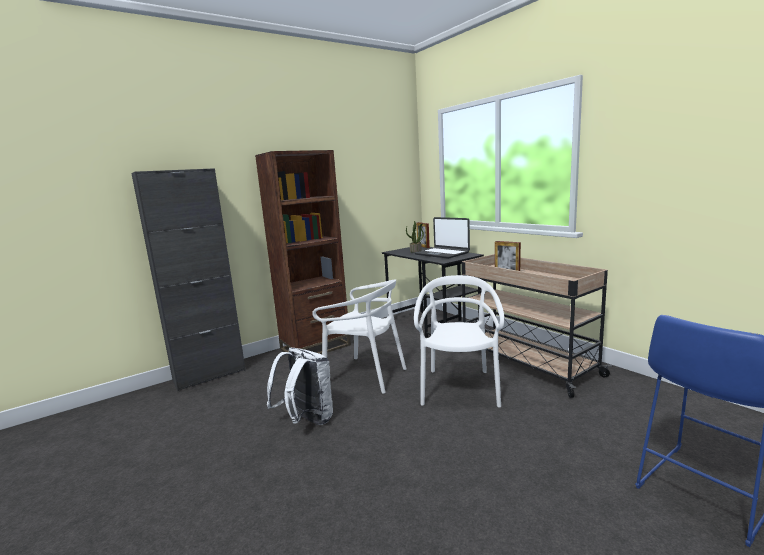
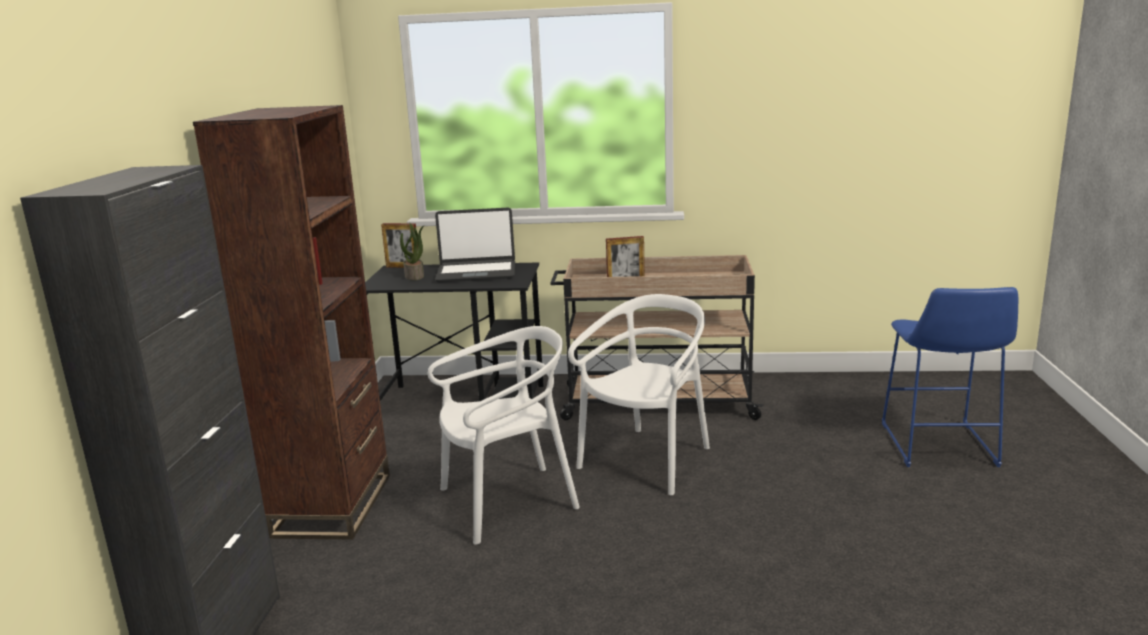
camera: 50 degrees left, 5 degrees up
(307, 420) = (552, 589): white backpack -> none
(459, 388) = (647, 460): white chair -> white chair turned 75 degrees clockwise

